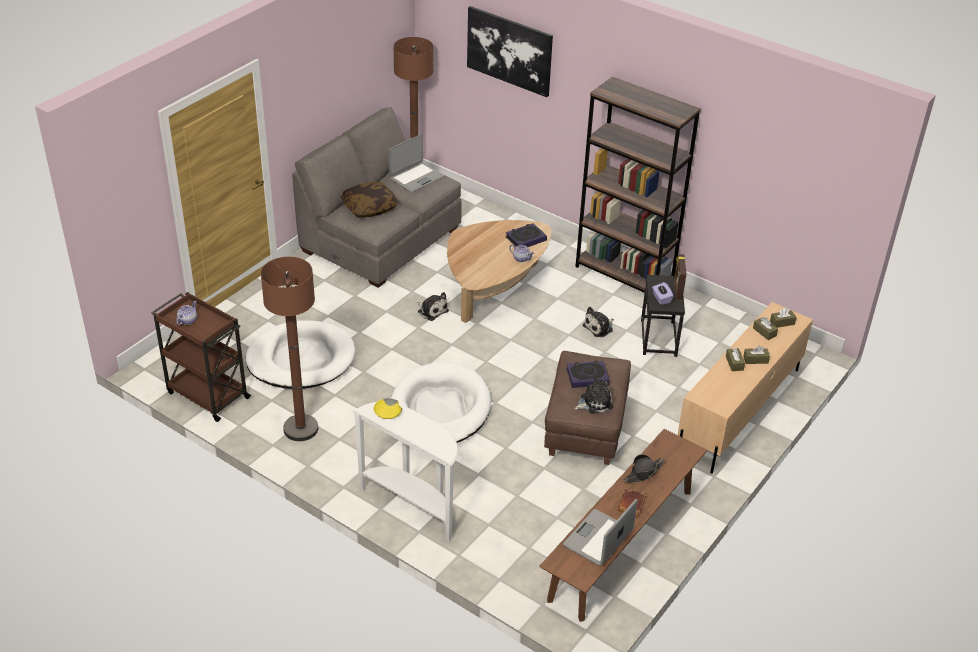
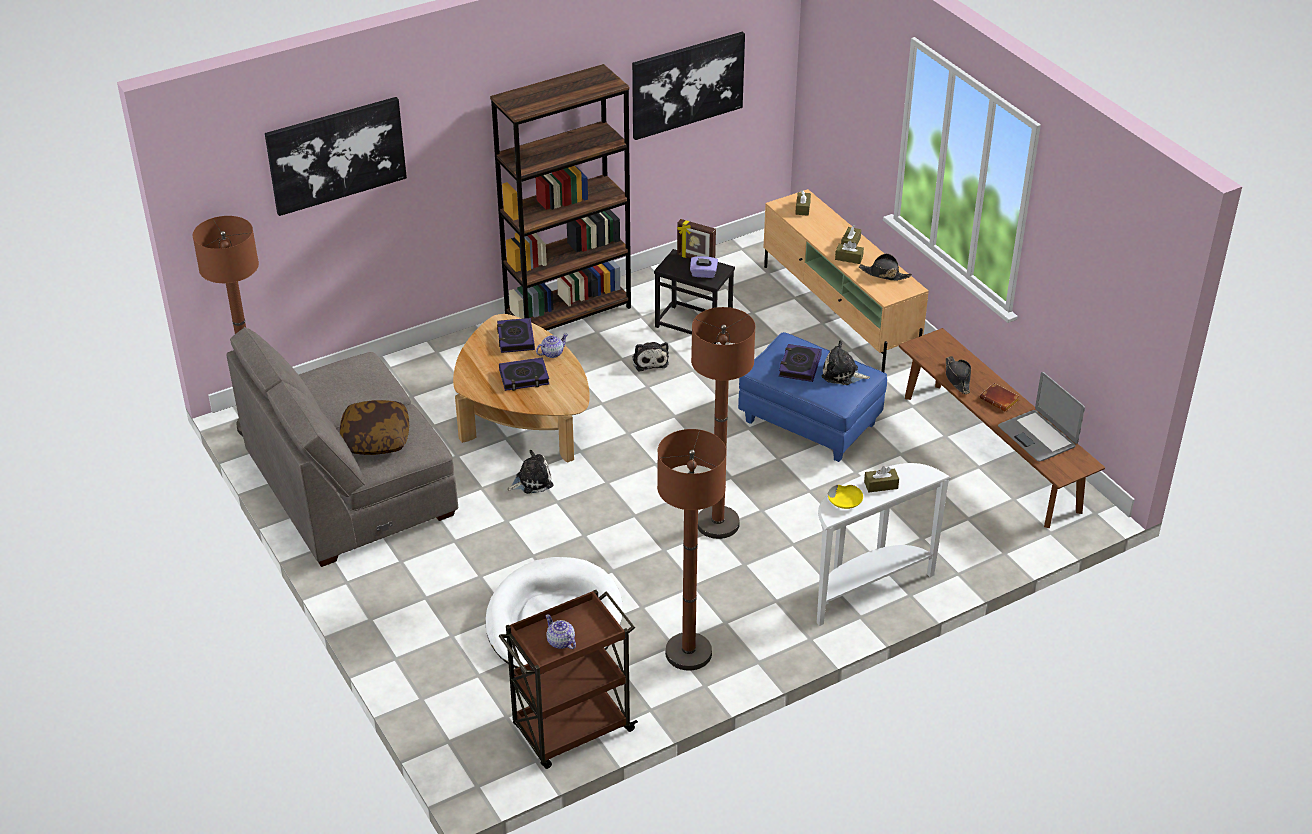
camera: 65 degrees left, 0 degrees up
(416, 178) = (341, 380): laptop -> none
(440, 409) = (717, 523): white dog bed -> brown floor lamp
(486, 254) = (524, 377): none -> book
(585, 428) = (810, 424): brown ottoman -> blue ottoman
(594, 402) = (842, 374): plush toy -> plush toy turned 75 degrees counterclockwise
(728, 388) = (884, 274): none -> black hat
(764, 332) = (811, 224): brown tissue box -> brown tissue box (881, 485)
(769, 173) = (687, 84): none -> picture

